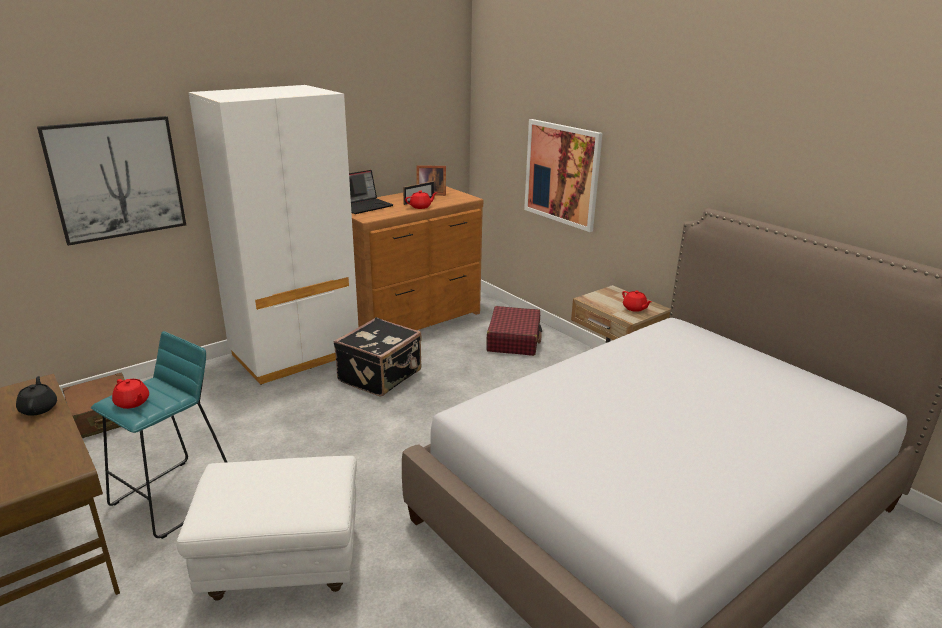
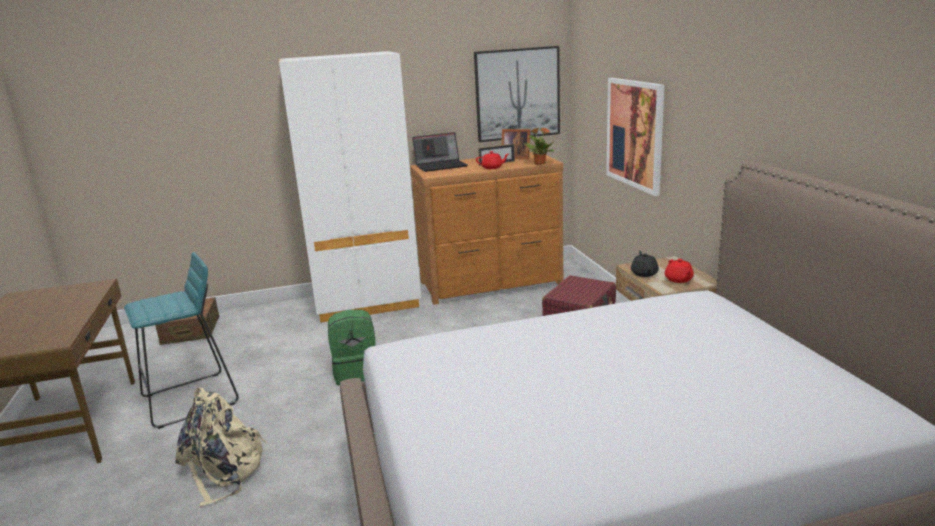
camera: 25 degrees right, 5 degrees down
(39, 408) = (82, 300): black teapot -> black teapot (644, 273)
(117, 179) = (220, 132): picture -> picture (517, 94)
(132, 403) = (149, 306): red teapot -> none
(281, 566) = (223, 470): white ottoman -> beige backpack
(344, 434) = (356, 372): none -> green backpack
(381, 376) = (426, 329): black suitcase -> none
(462, 200) = (539, 163): none -> potted plant

